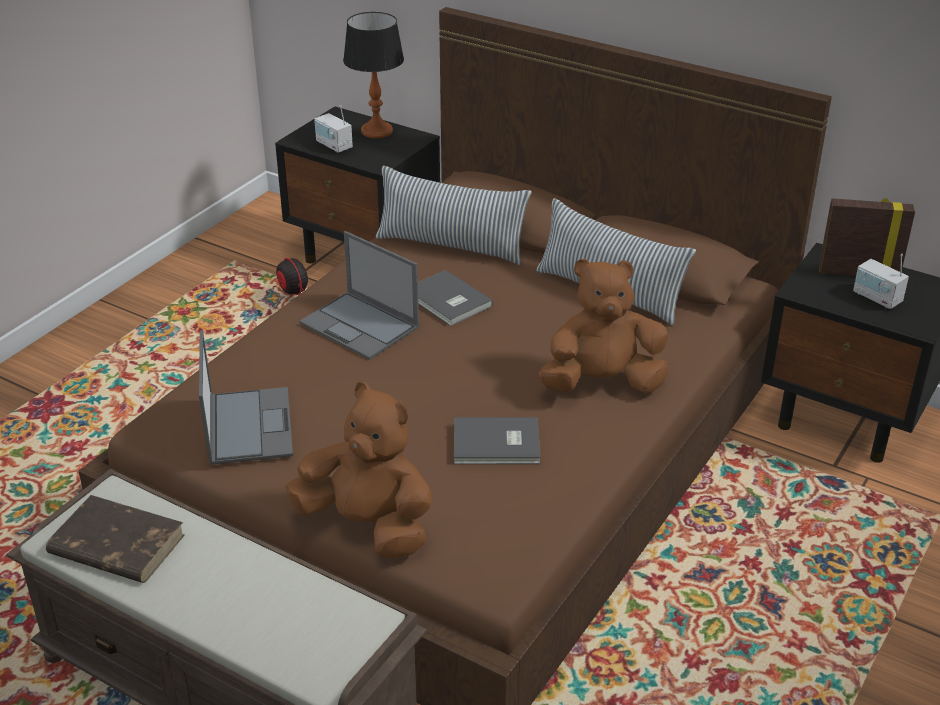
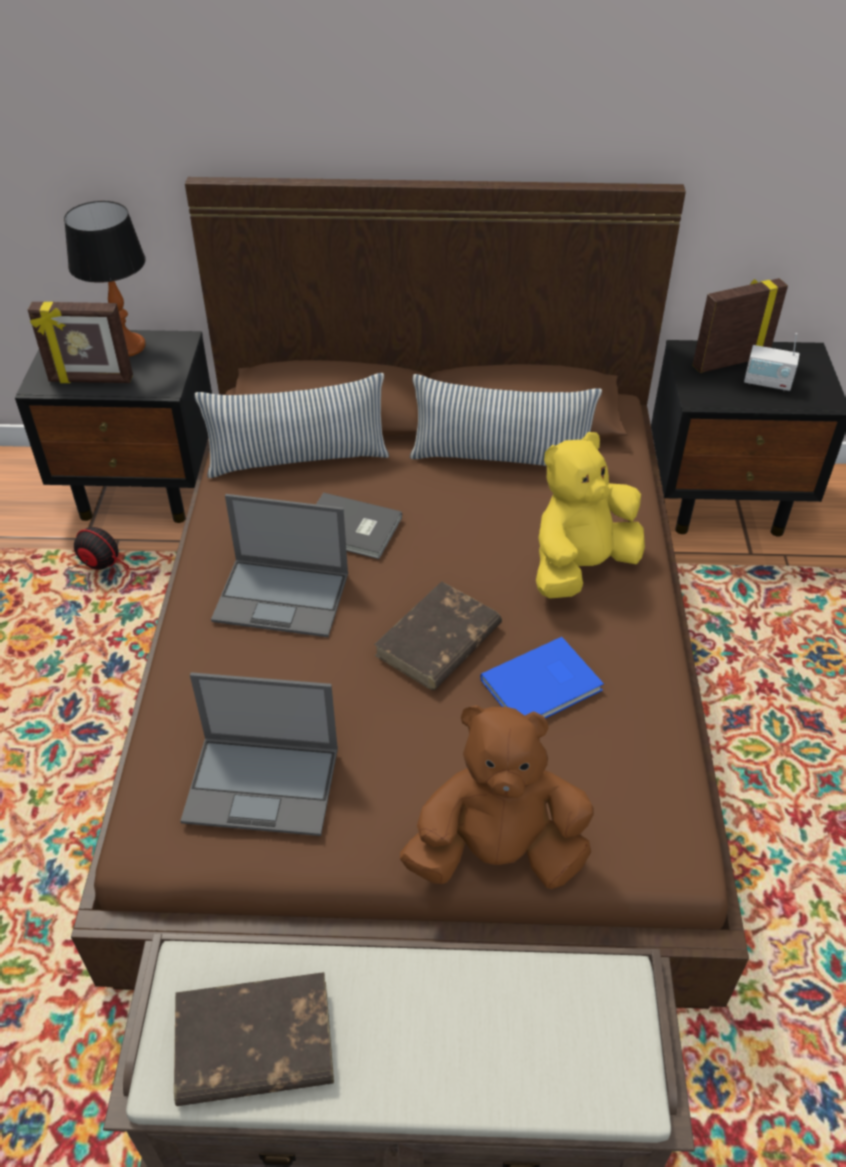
camera: 30 degrees left, 10 degrees up
(249, 425) = (264, 784): laptop -> laptop turned 135 degrees clockwise
(334, 145) = (91, 380): radio -> picture frame
(444, 390) = (438, 641): none -> brown book
(497, 445) = (544, 686): grey book -> blue book
(602, 383) = (580, 567): brown plush toy -> yellow plush toy

